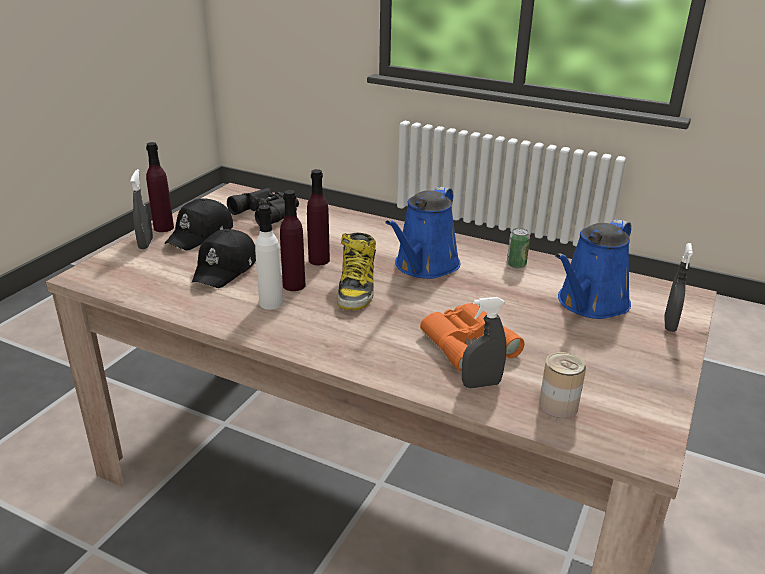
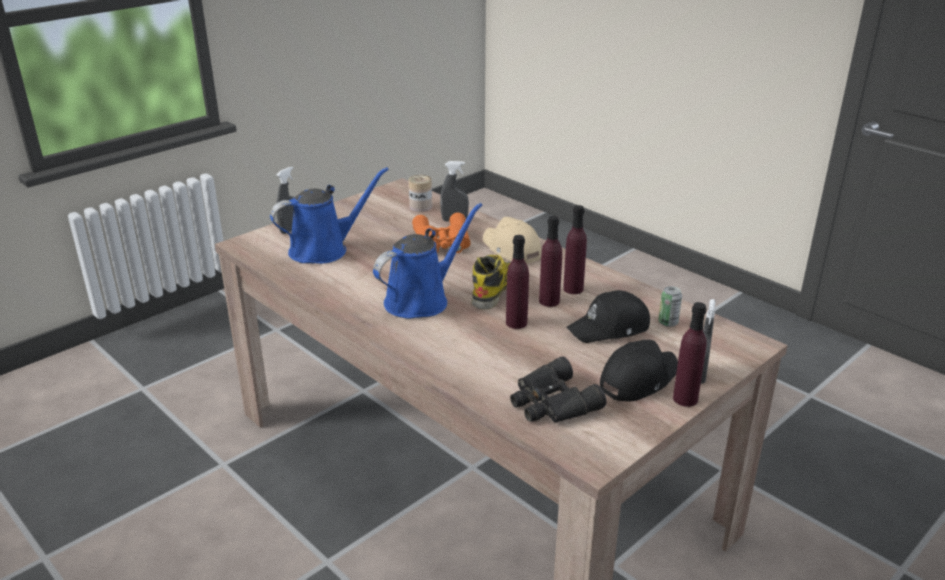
camera: 160 degrees left, 0 degrees up
(226, 268) = (610, 328): black cap -> black cap turned 150 degrees counterclockwise
(271, 303) = (573, 289): white bottle -> purple bottle
(368, 345) = (511, 249): none -> beige cap
(516, 265) = (338, 288): can -> can (668, 322)

